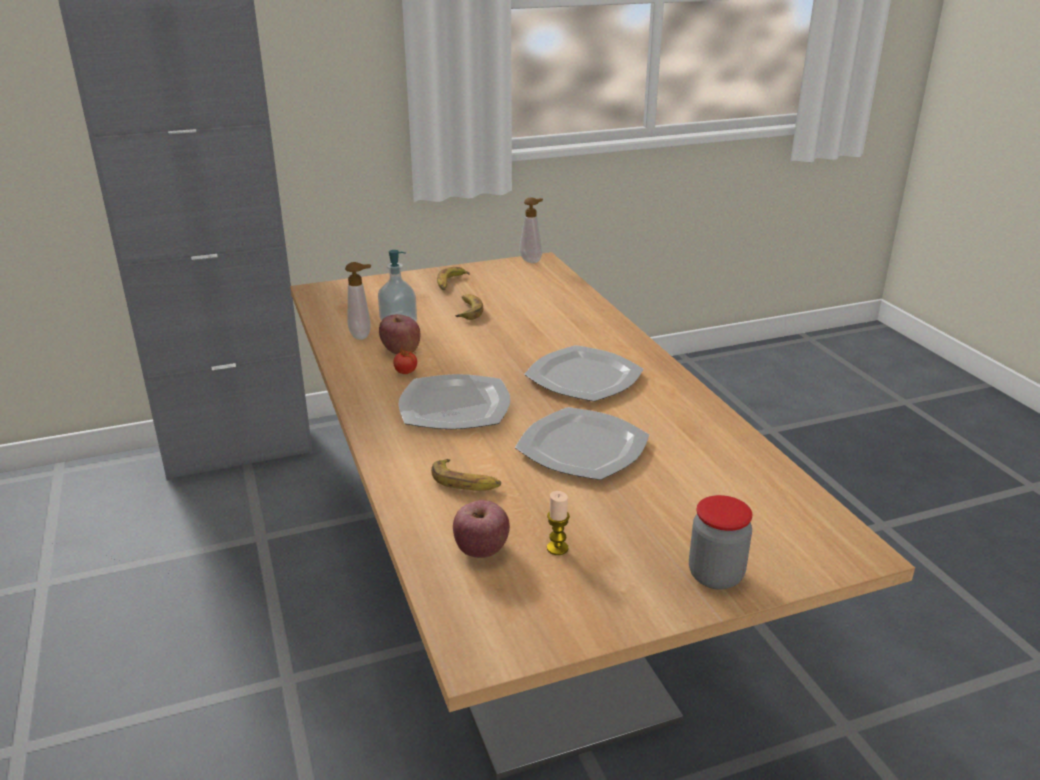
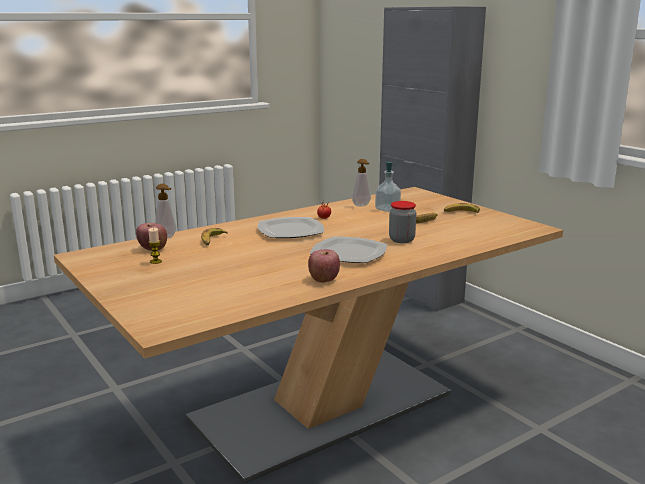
camera: 75 degrees right, 10 degrees down
(401, 351) = (349, 214): apple -> apple (324, 279)
(532, 260) = (535, 226): soap dispenser -> soap dispenser (167, 238)
(581, 448) = (257, 259): plate -> none
(715, 575) = (133, 294): jar -> jar (401, 240)

